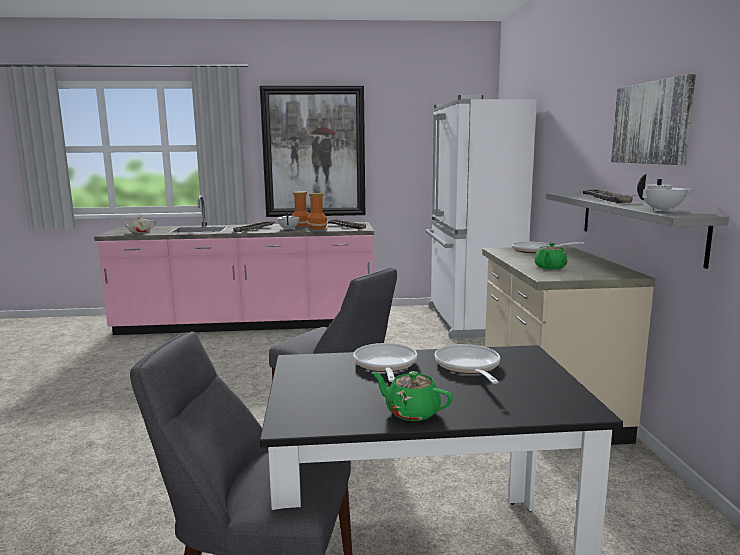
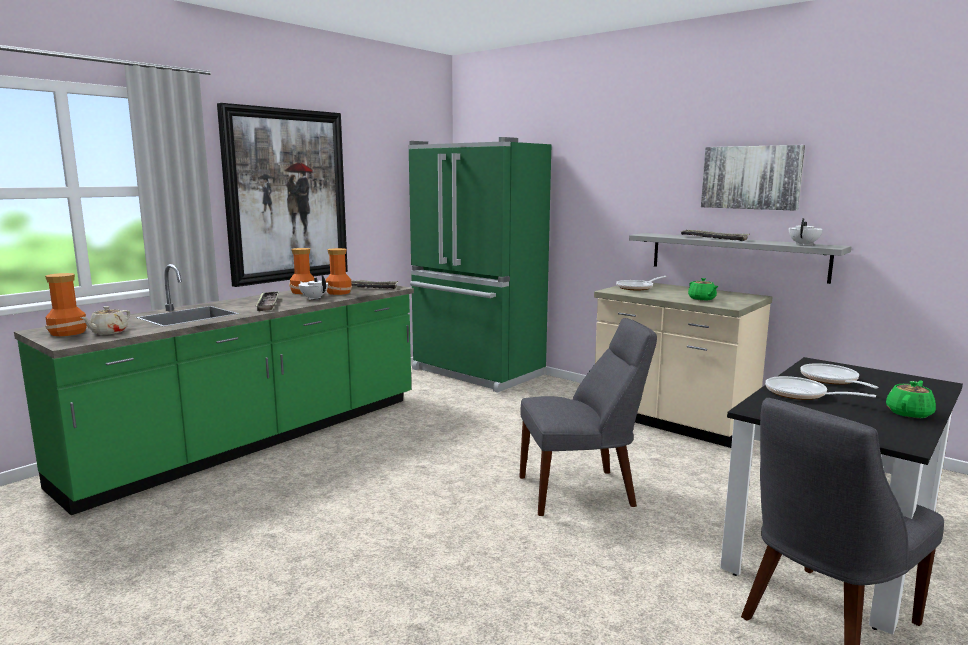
camera: 45 degrees left, 0 degrees up
(128, 230) = (68, 333): none -> vase
(247, 325) = (256, 440): pink counter -> green counter
(411, 412) = (909, 413): green teapot -> green teapot turned 150 degrees clockwise
(468, 367) = (831, 380): frying pan -> frying pan turned 45 degrees clockwise
(470, 321) = (476, 373): white fridge -> green fridge

